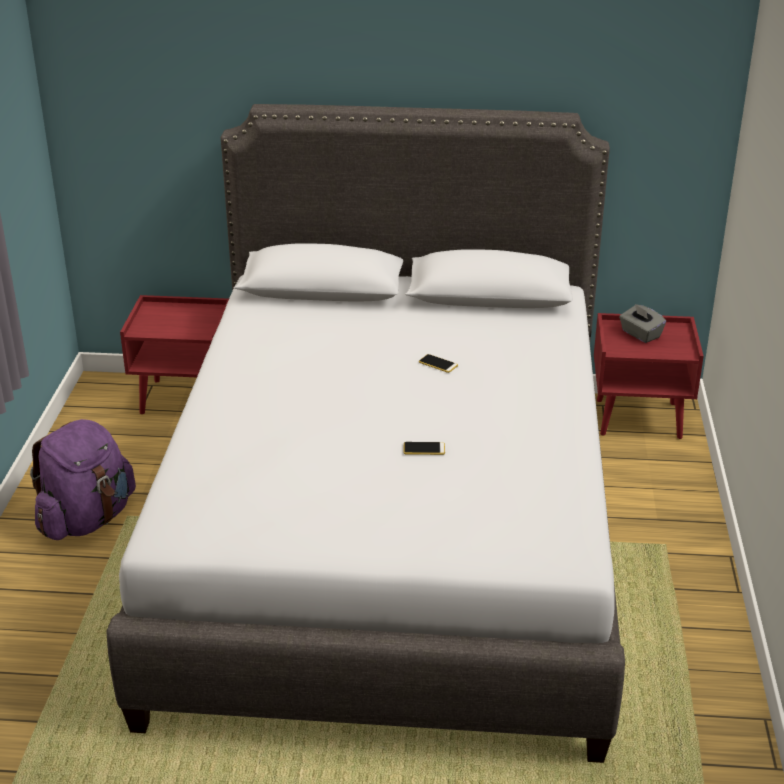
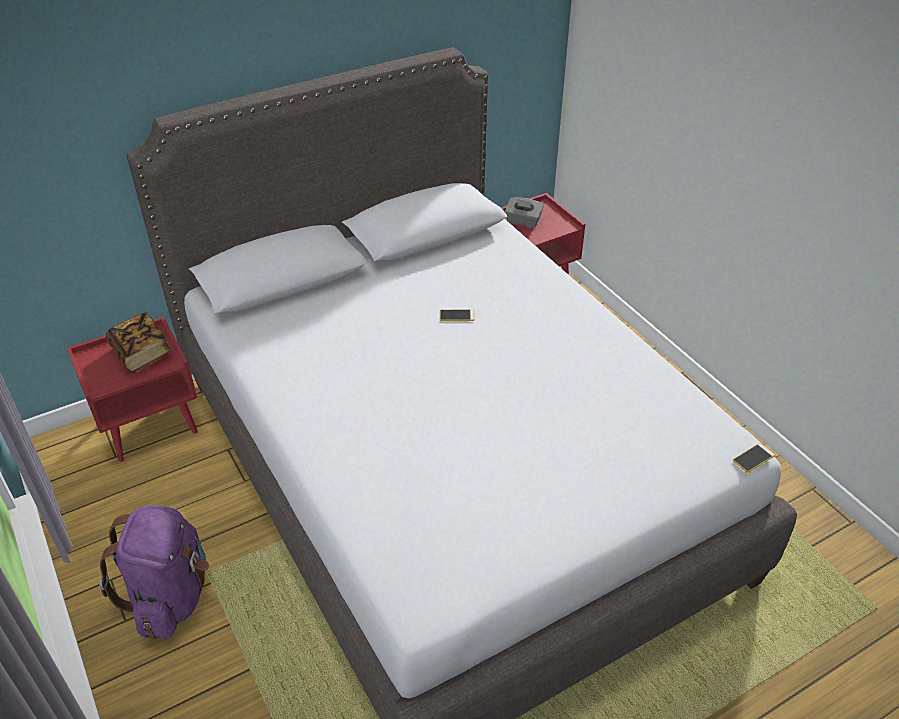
camera: 35 degrees left, 10 degrees up
(190, 319) = (141, 353): none -> book
(424, 449) = (532, 403): phone -> phone (753, 458)

